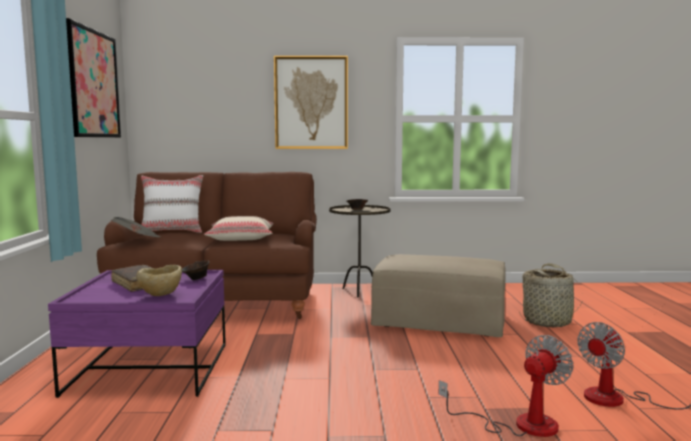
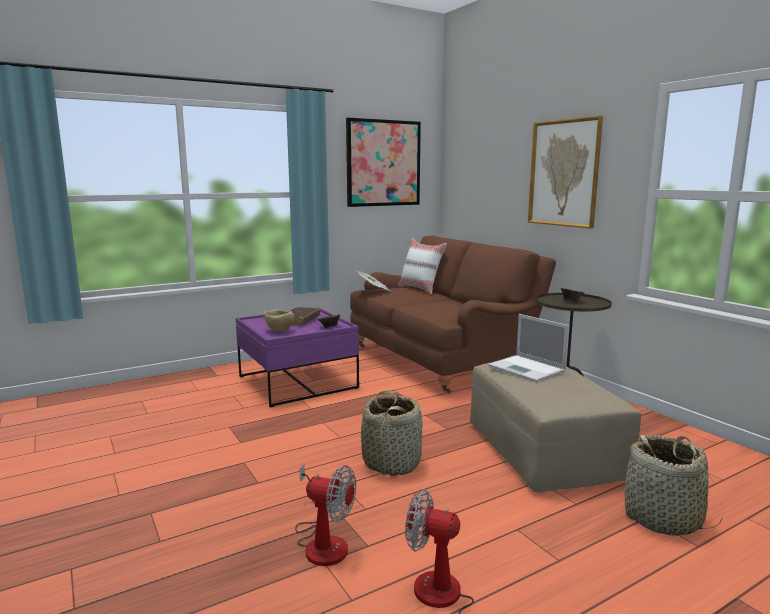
camera: 60 degrees right, 5 degrees up
(241, 238) = (435, 305): beige pillow -> none
(406, 369) = (392, 462): none -> basket
(418, 258) = (528, 369): none -> laptop

